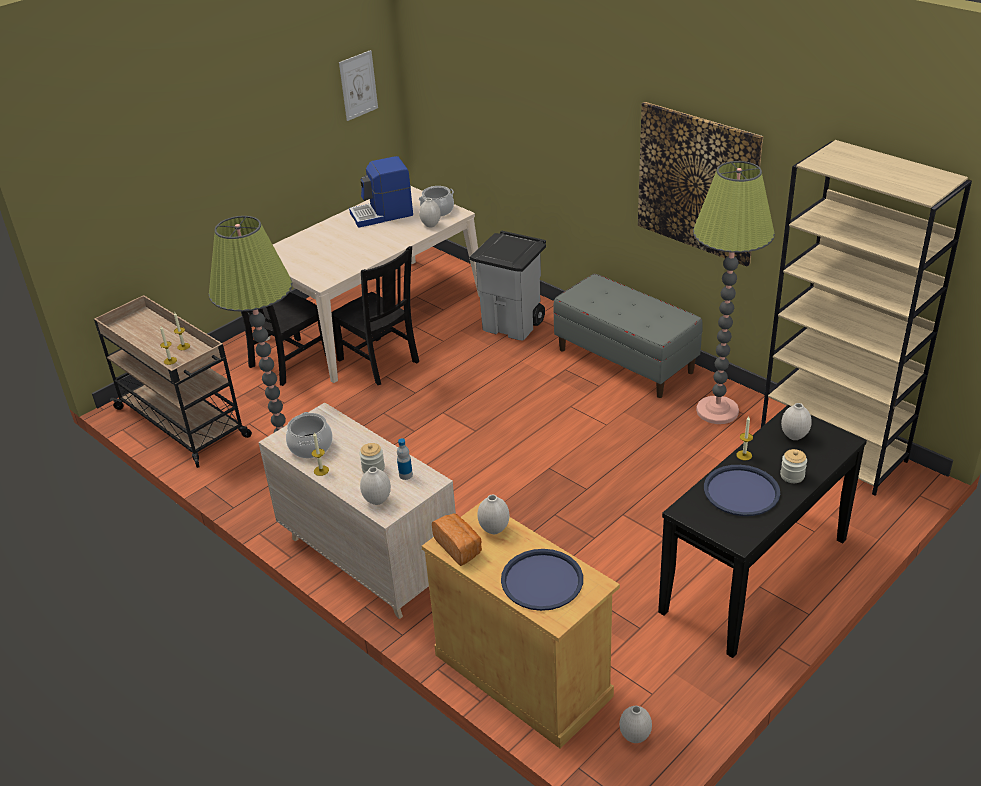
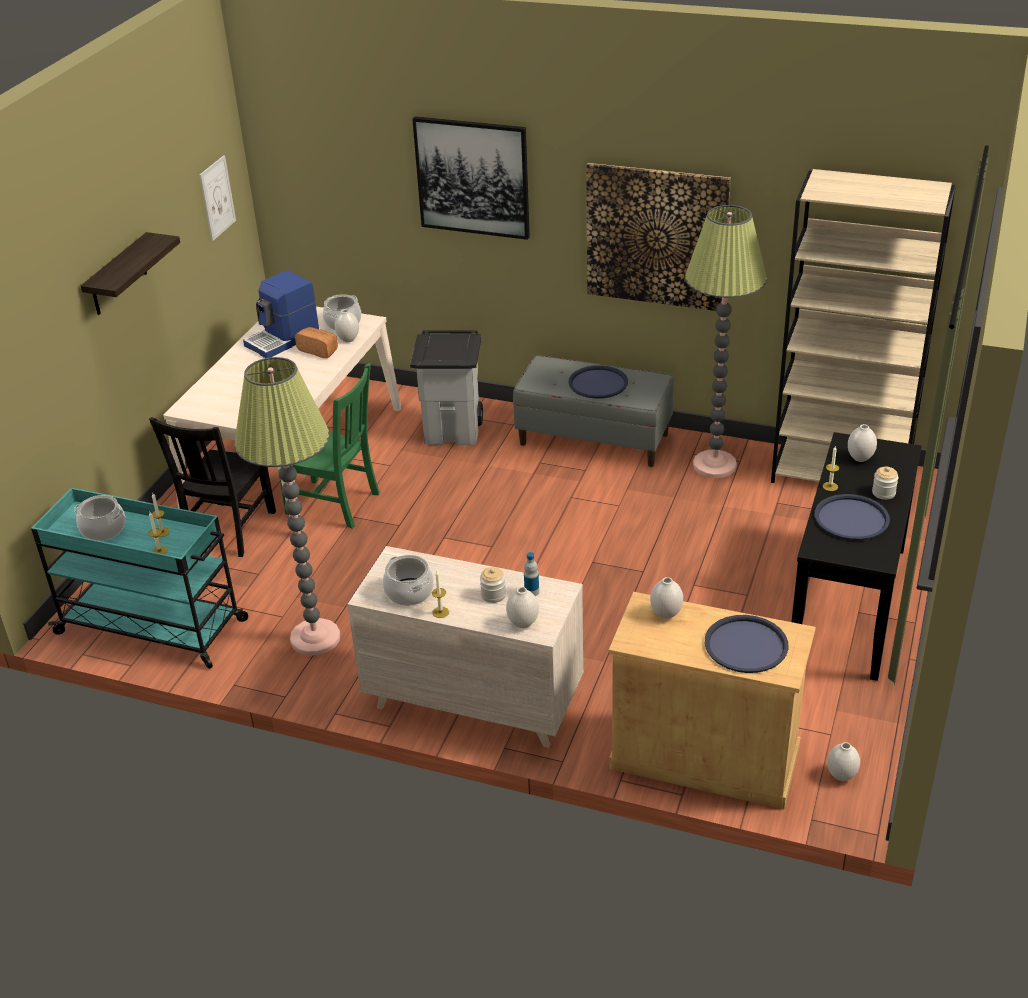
camera: 25 degrees left, 0 degrees up
(147, 333) = (103, 529): none -> cooking pot
(183, 423) = (154, 627): beige cart -> turquoise cart
(231, 132) = (118, 275): none -> shelf
(380, 362) = (336, 504): black chair -> green chair
(459, 547) = (646, 640): bread -> bread (319, 350)
(555, 100) = (472, 177): none -> picture
(629, 309) = (598, 383): none -> blue tray

